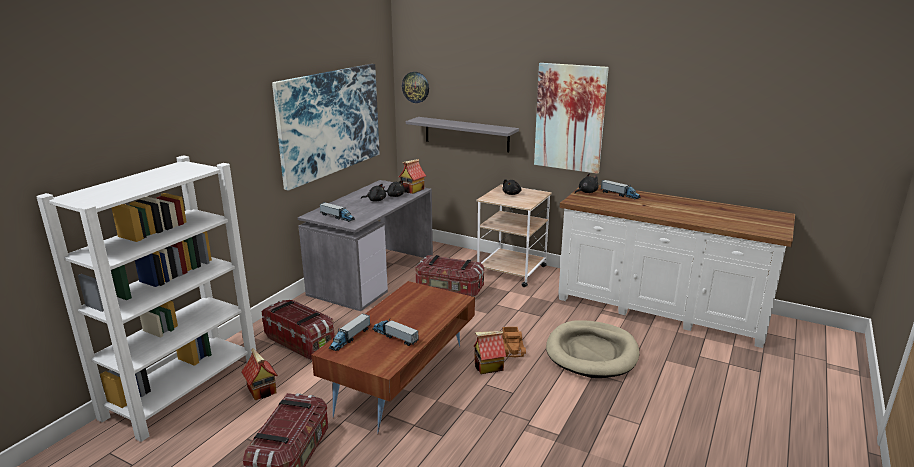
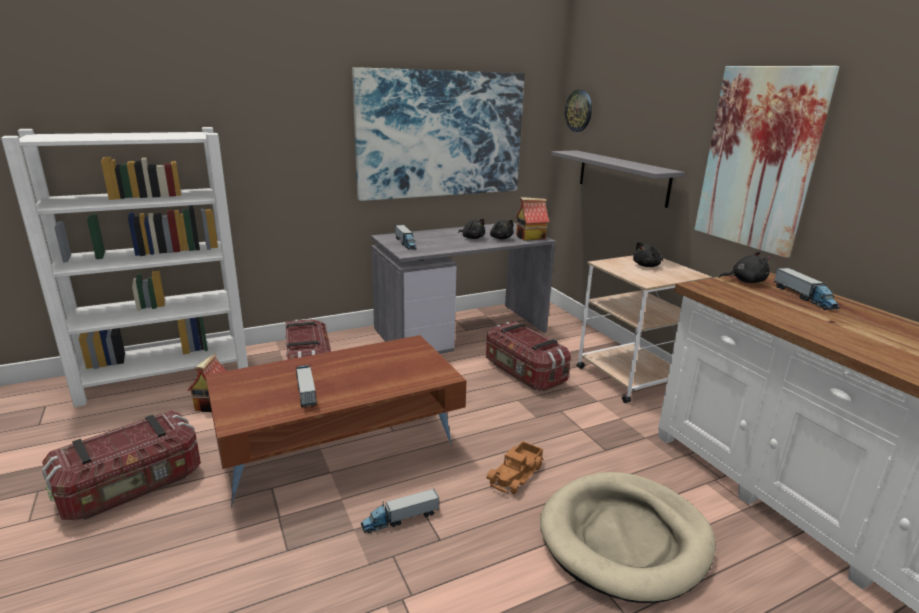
camera: 35 degrees right, 0 degrees up
(350, 338) = (264, 373): toy truck -> toy truck (400, 519)
(488, 367) = (453, 486): toy house -> none

